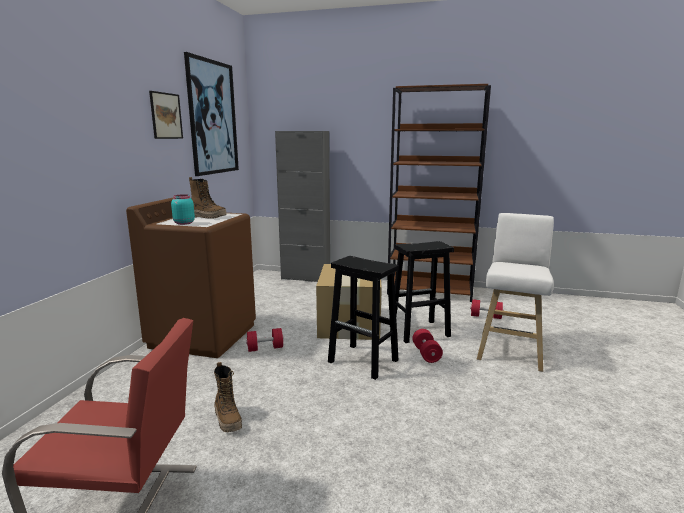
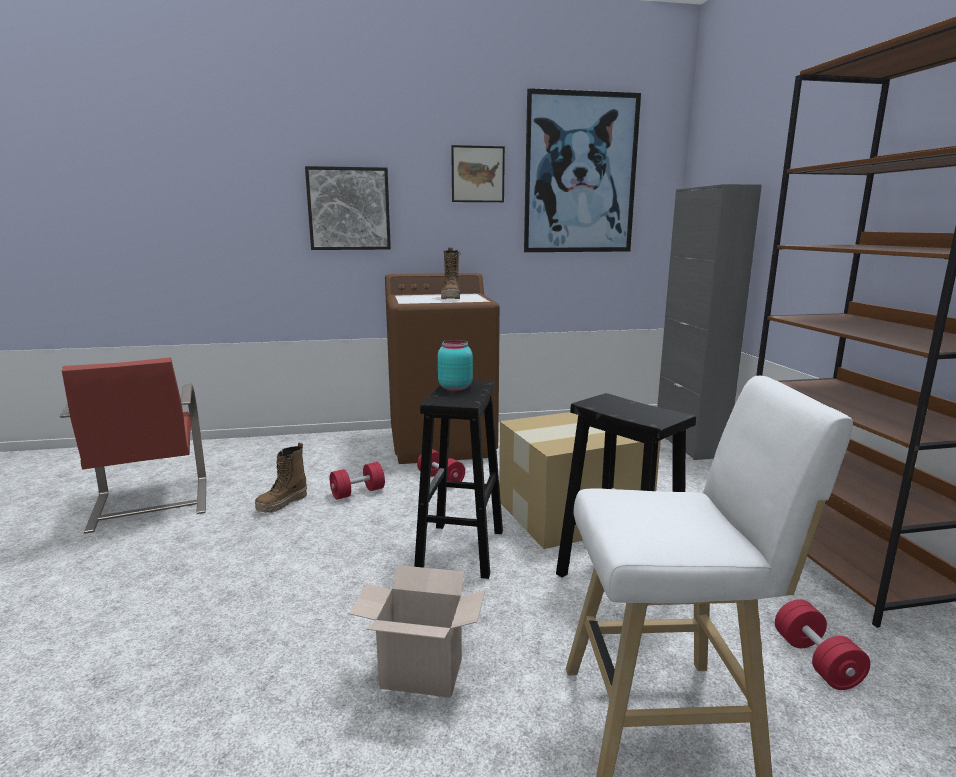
camera: 65 degrees right, 0 degrees up
(85, 147) = (349, 209): none -> picture
(183, 223) = (407, 298): turquoise jar -> turquoise jar (454, 387)
(426, 354) = (535, 603): red dumbbell -> red dumbbell (358, 492)
(468, 395) = (418, 675): none -> cardboard box

